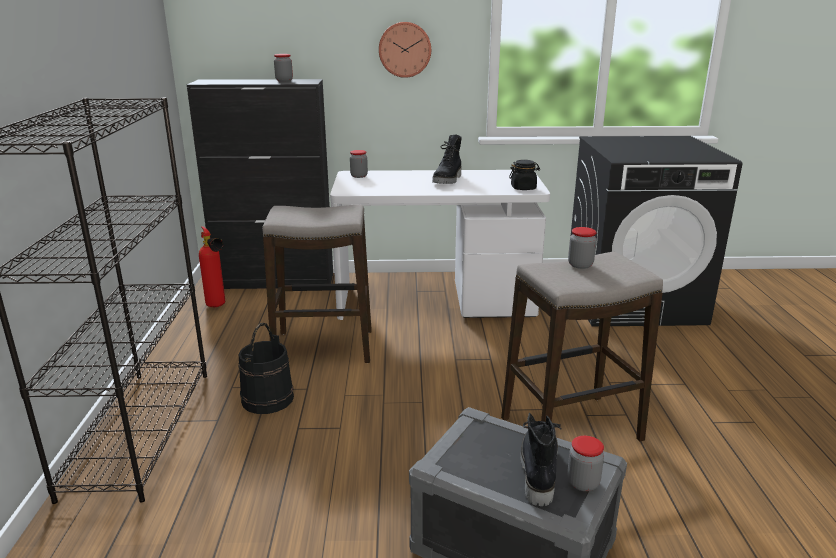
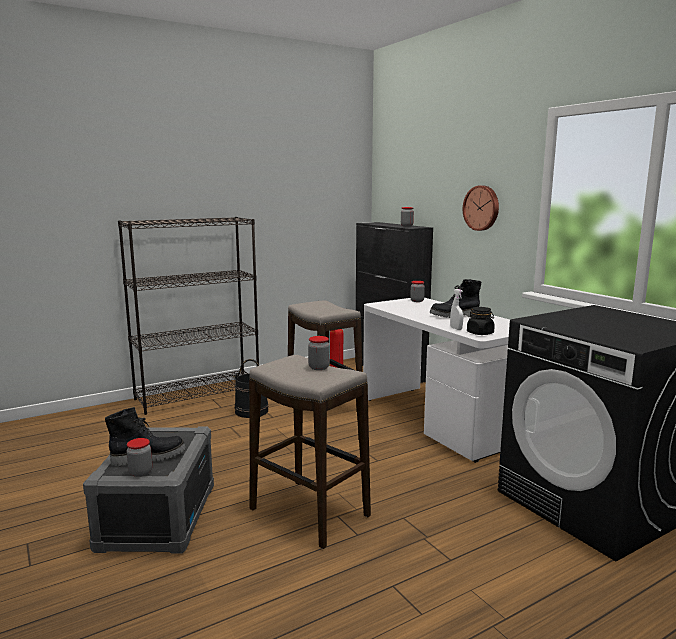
camera: 60 degrees right, 10 degrees down
(497, 190) = (456, 328): none -> white spray bottle

